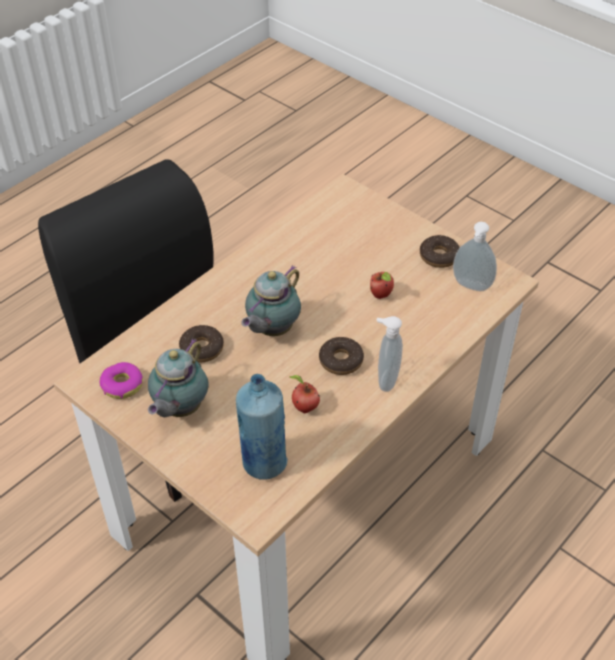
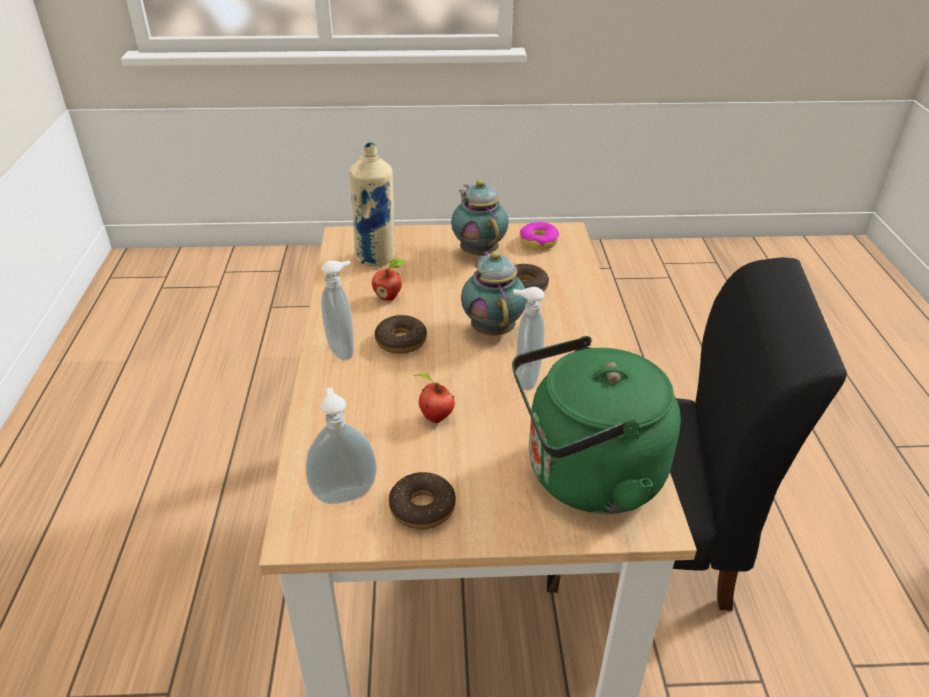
camera: 135 degrees right, 10 degrees down
(264, 463) = (376, 257): blue bottle -> beige bottle
(302, 284) = (524, 378): none -> soap dispenser
(345, 221) = (586, 476): none -> green kettle

